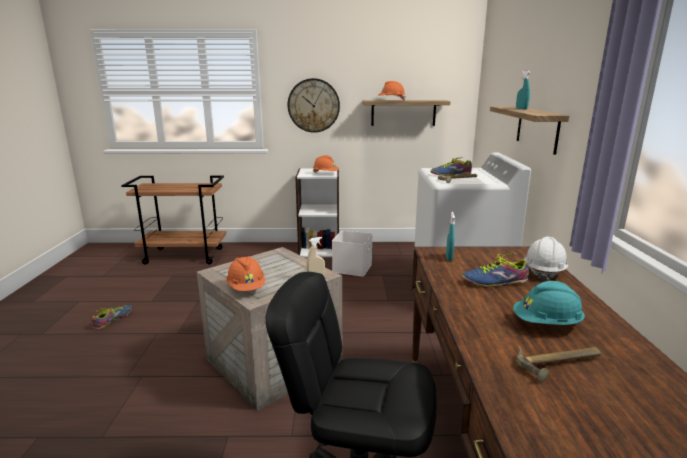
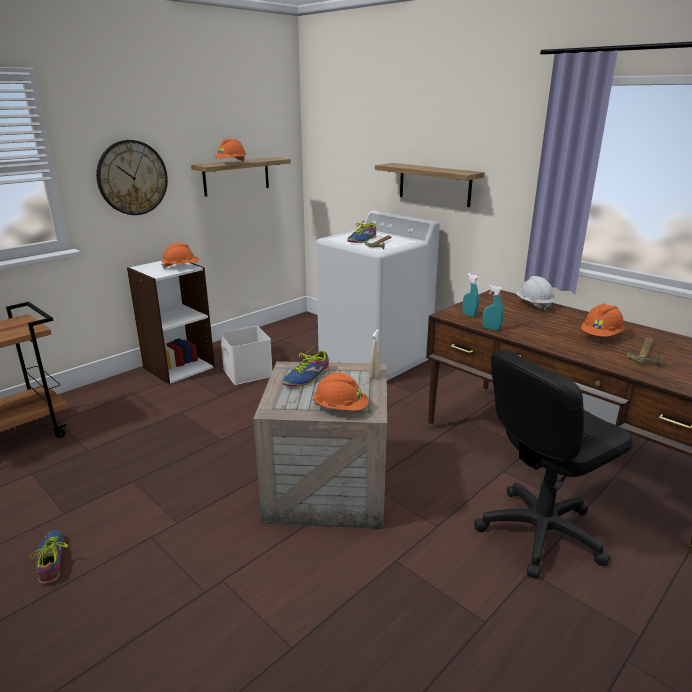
camera: 45 degrees left, 5 degrees up
(495, 282) = (528, 321): shoe -> shoe (307, 377)
(521, 109) = (417, 166): turquoise spray bottle -> turquoise spray bottle (491, 328)
(546, 324) = (601, 336): turquoise hard hat -> orange hard hat

